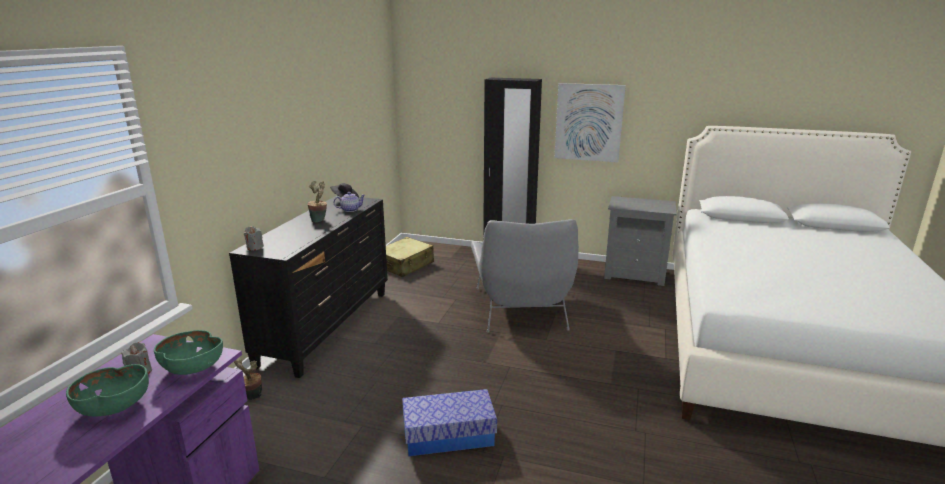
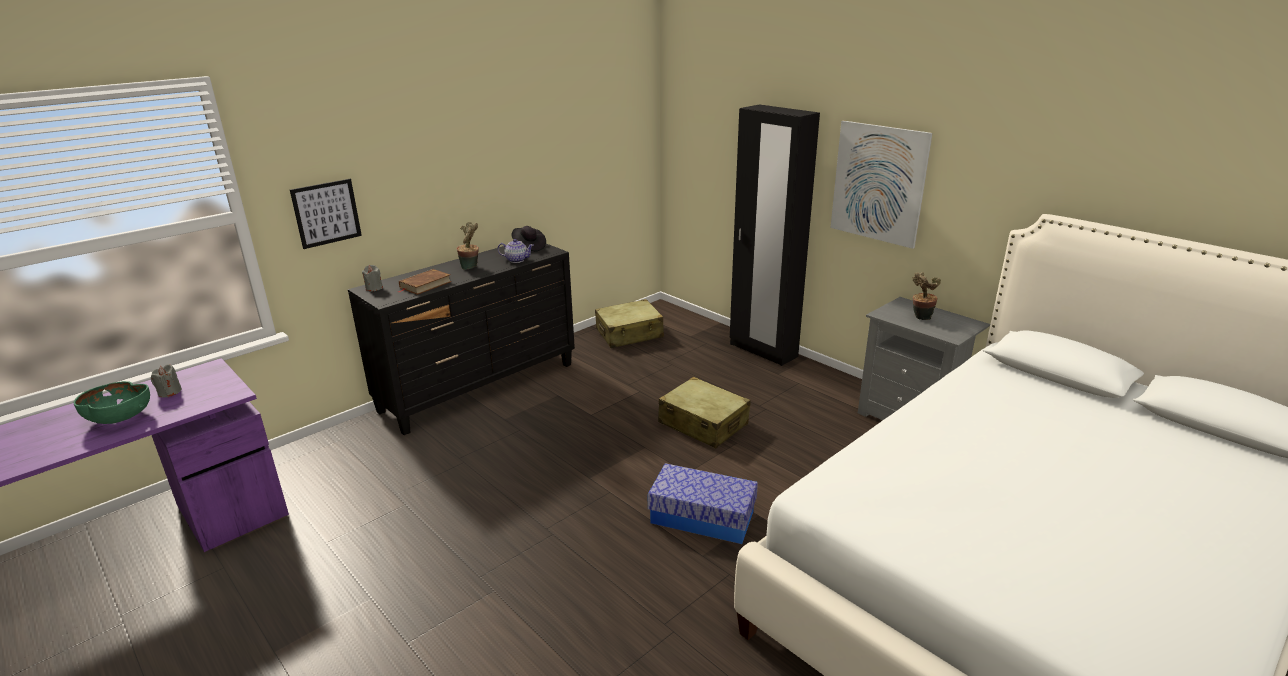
camera: 30 degrees right, 5 degrees up
(192, 368) = (204, 400): green bowl -> none
(211, 181) = (326, 213): none -> picture
(252, 397) = (349, 441): potted plant -> potted plant (920, 318)
(299, 237) = (425, 285): none -> brown book
(448, 435) = (467, 546): storage box -> storage box (702, 517)
(521, 308) = (703, 423): grey armchair -> beige suitcase

